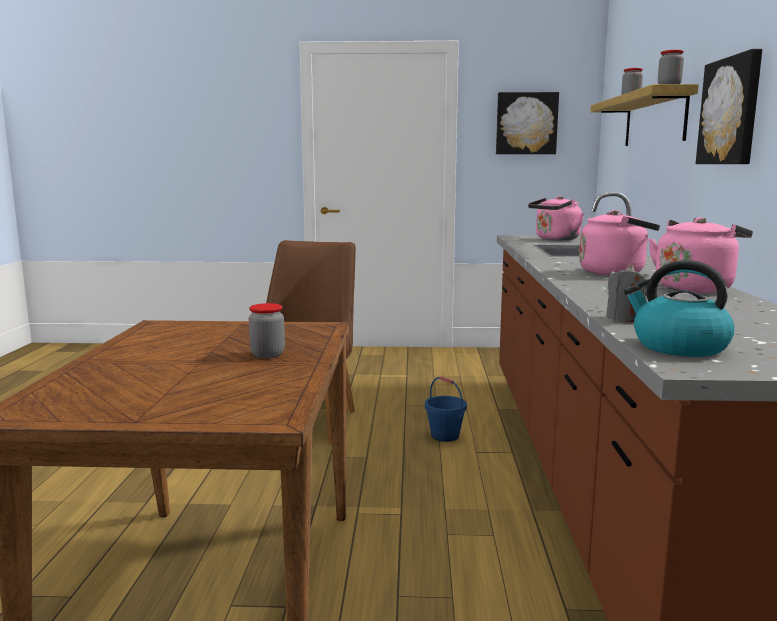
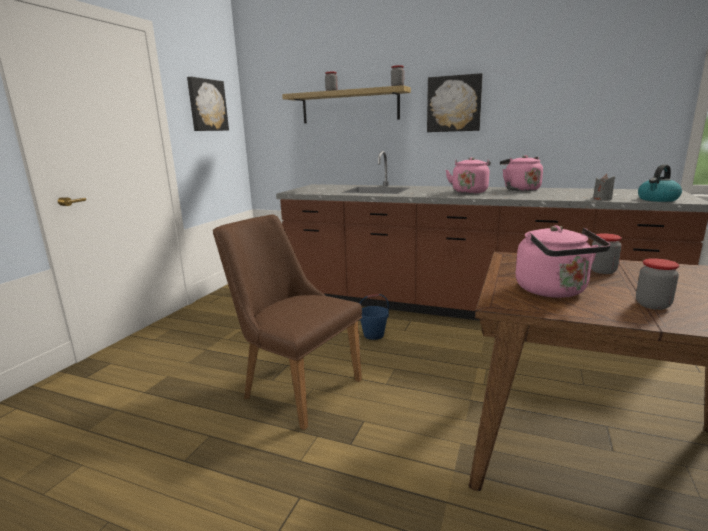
camera: 70 degrees left, 5 degrees up
(139, 363) = (652, 305): none -> jar
(555, 239) = (320, 188): pink kettle -> pink kettle (554, 291)

